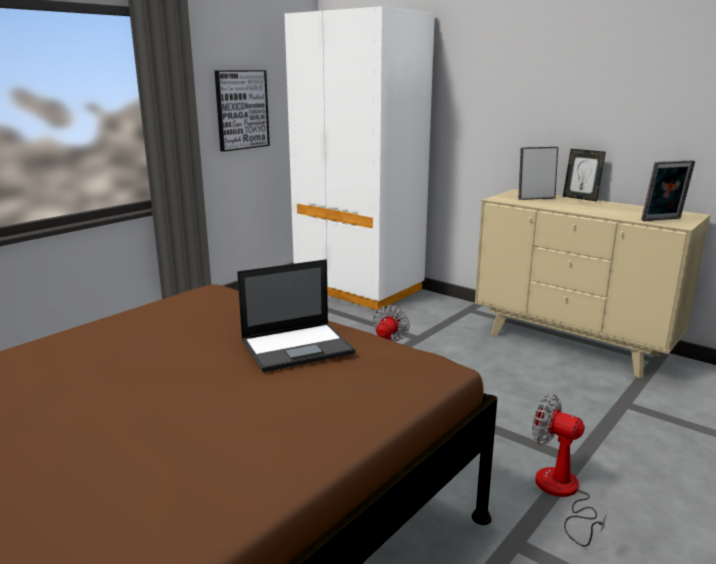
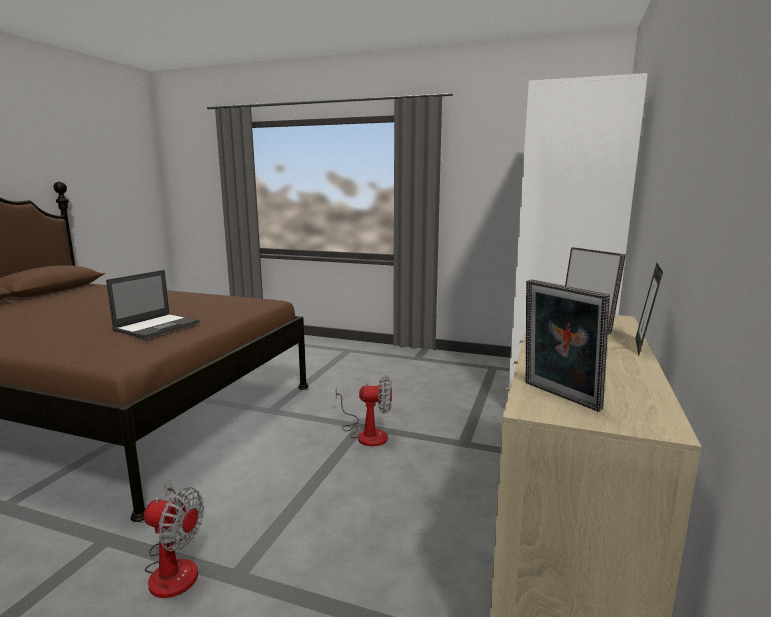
camera: 70 degrees right, 5 degrees down
(241, 110) = (502, 194): picture -> none
(298, 346) = (158, 326): laptop -> laptop turned 105 degrees counterclockwise
(562, 494) = (174, 566): fan -> fan turned 90 degrees clockwise

